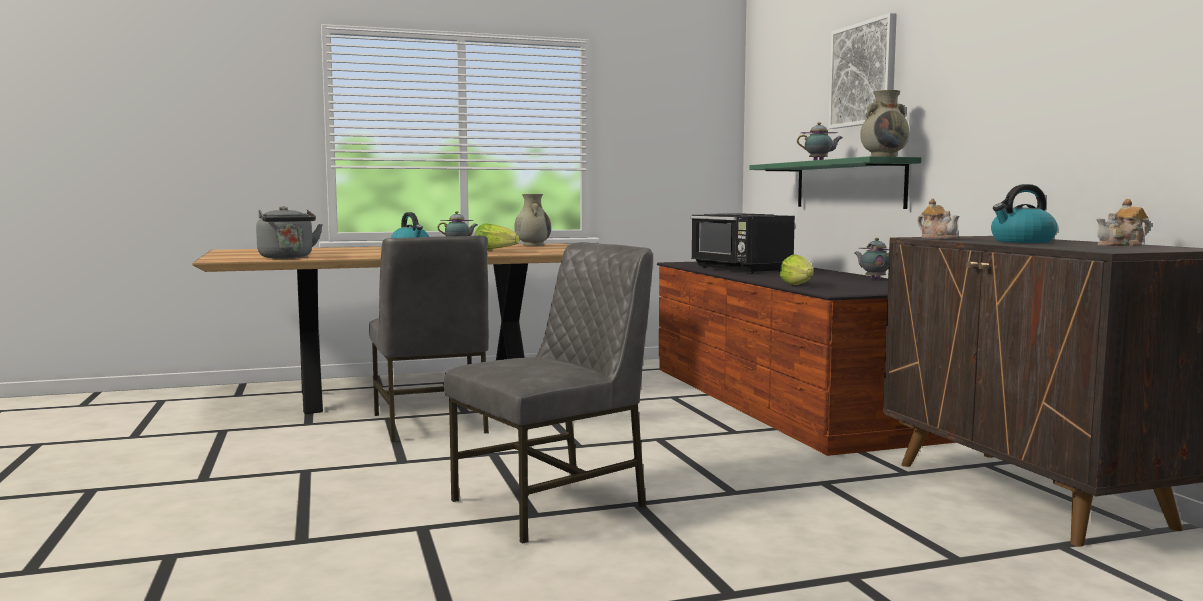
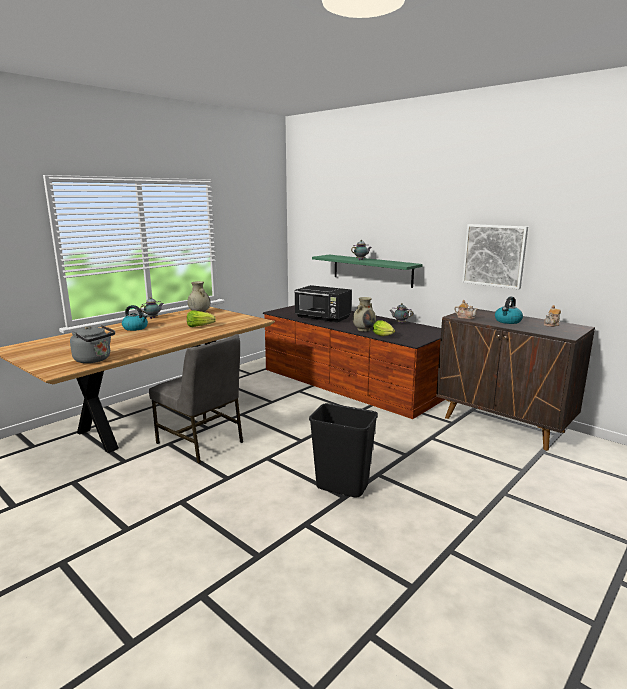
camera: 30 degrees left, 10 degrees up
(553, 503) = (343, 486): grey chair -> black trash can
(863, 74) = (382, 215): picture -> picture (494, 255)
(884, 157) = (407, 264): beige vase -> beige vase (364, 329)

